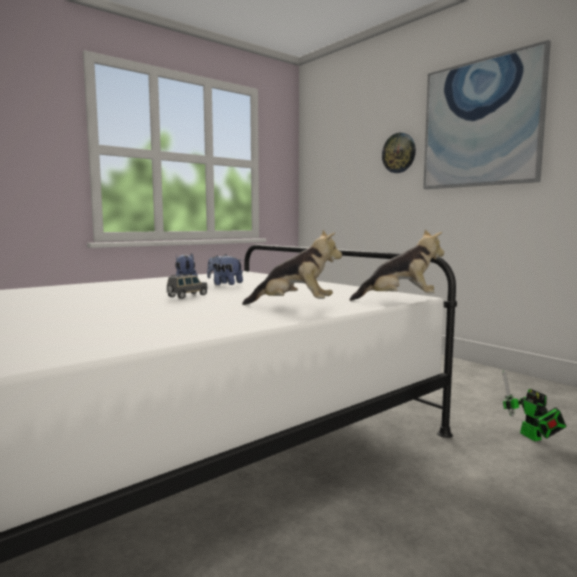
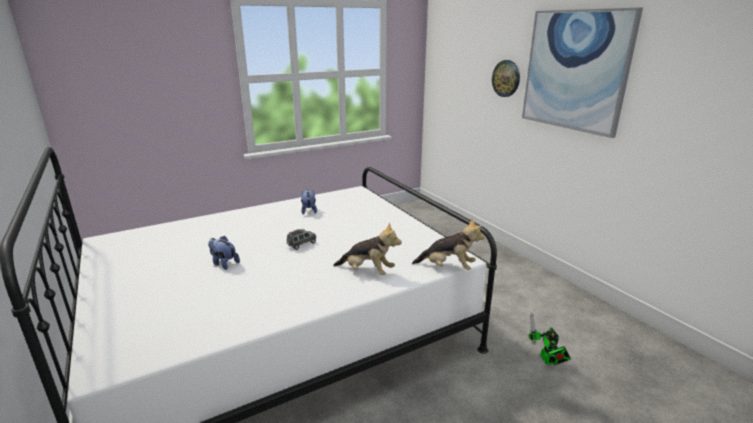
camera: 10 degrees right, 15 degrees up
(224, 284) = (335, 219): plush toy -> plush toy (224, 263)

